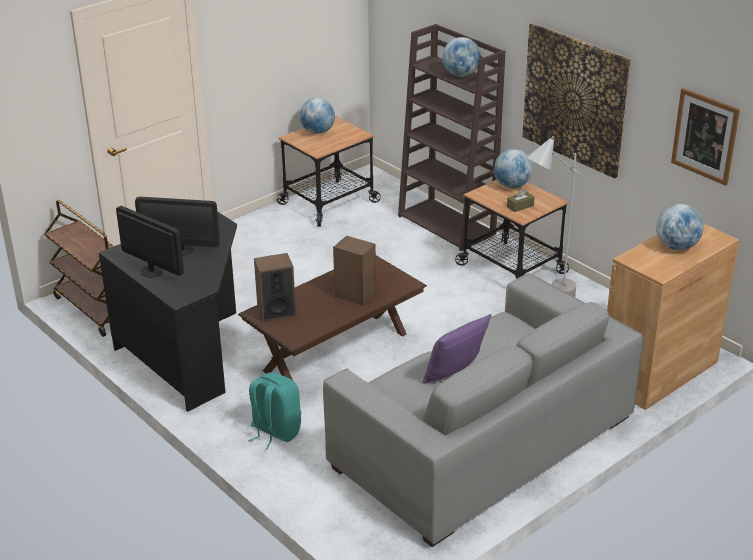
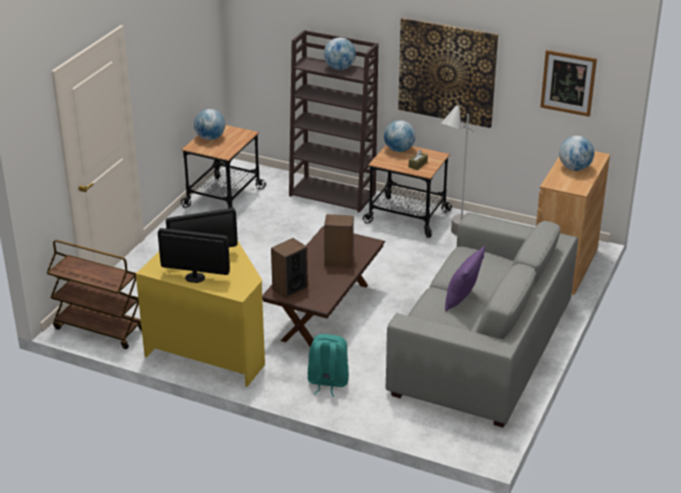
camera: 25 degrees left, 0 degrees up
(190, 353) = (211, 343): black desk -> yellow desk

